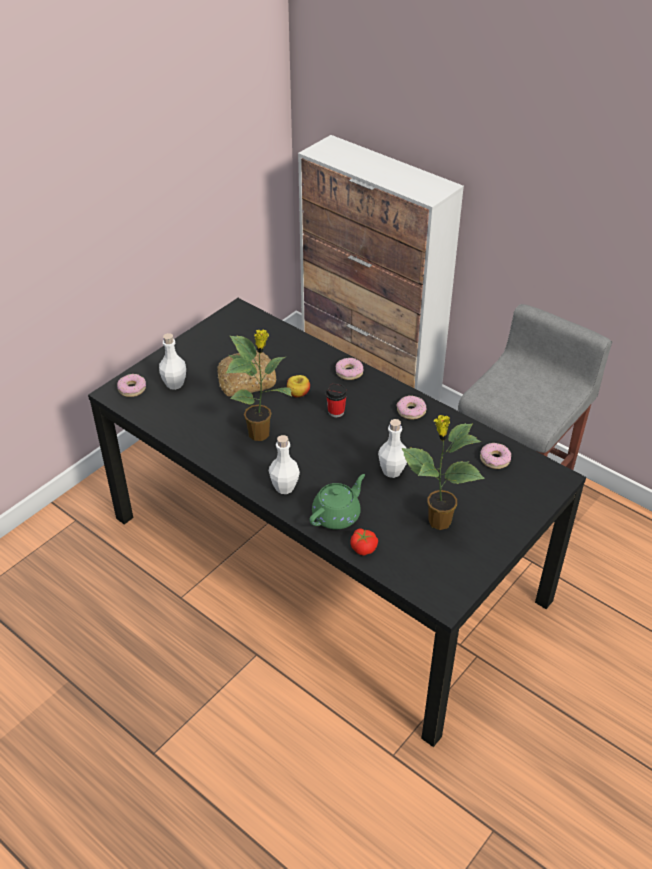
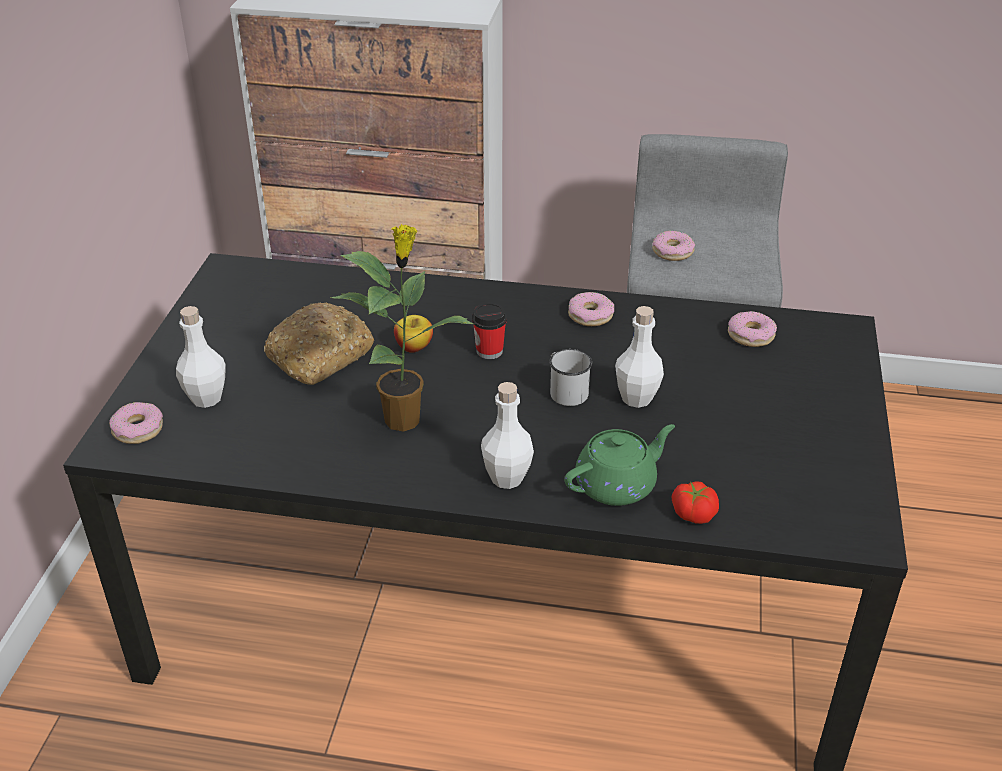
camera: 30 degrees left, 5 degrees down
(337, 515) = (617, 485): green teapot -> green teapot turned 45 degrees clockwise
(349, 372) = (462, 296): donut -> donut (672, 252)
(357, 451) = (565, 390): none -> white mug
(438, 521) = (756, 438): potted plant -> none

